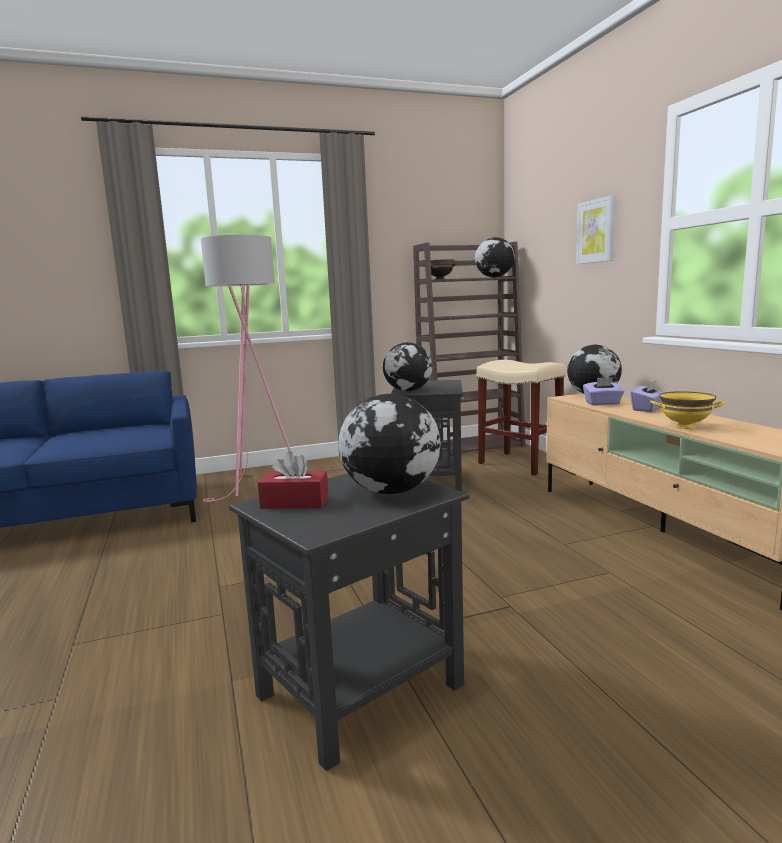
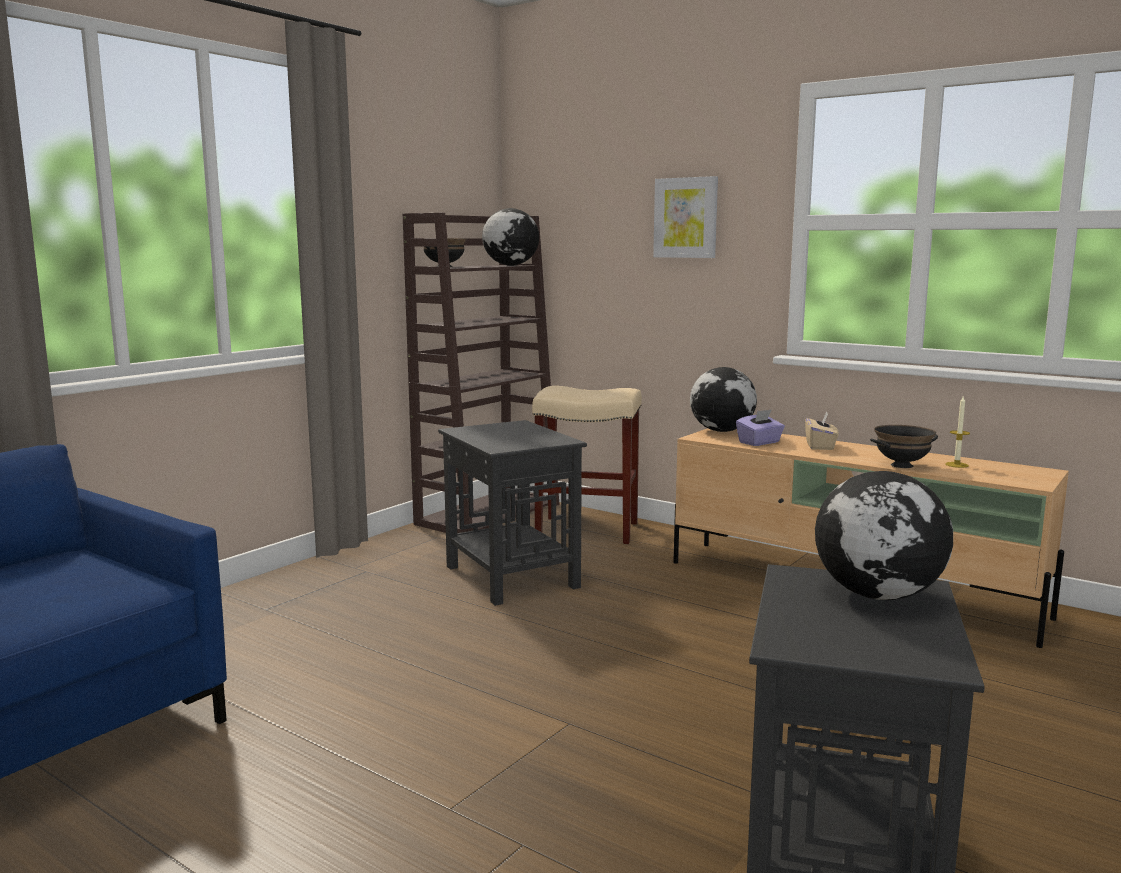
camera: 35 degrees left, 0 degrees up
(256, 485) = (235, 633): pink floor lamp -> none
(294, 502) = (819, 633): red tissue box -> none
(408, 391) = (503, 445): globe -> none
(648, 409) = (820, 446): purple tissue box -> beige tissue box
(685, 427) = (902, 465): yellow bowl -> black bowl
(742, 431) = (956, 465): none -> candle

